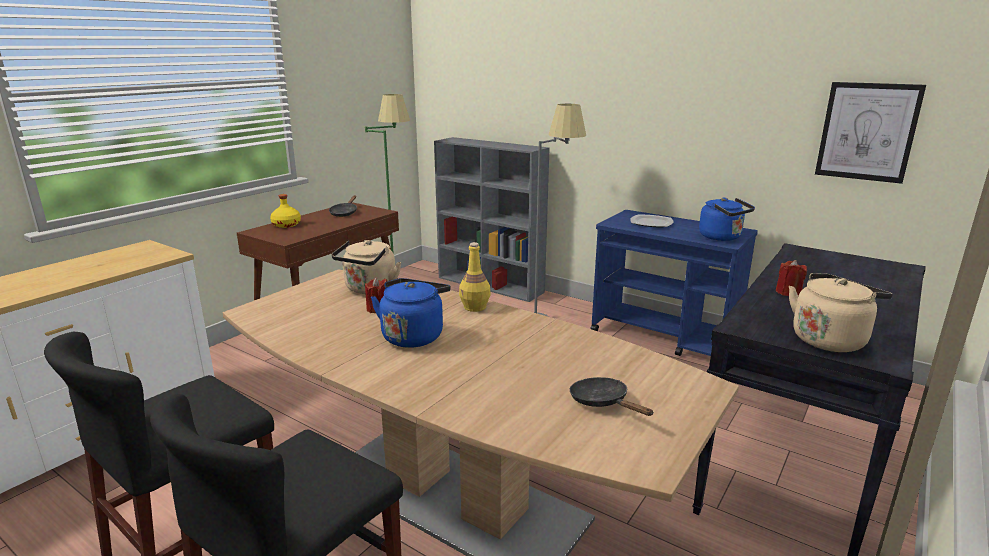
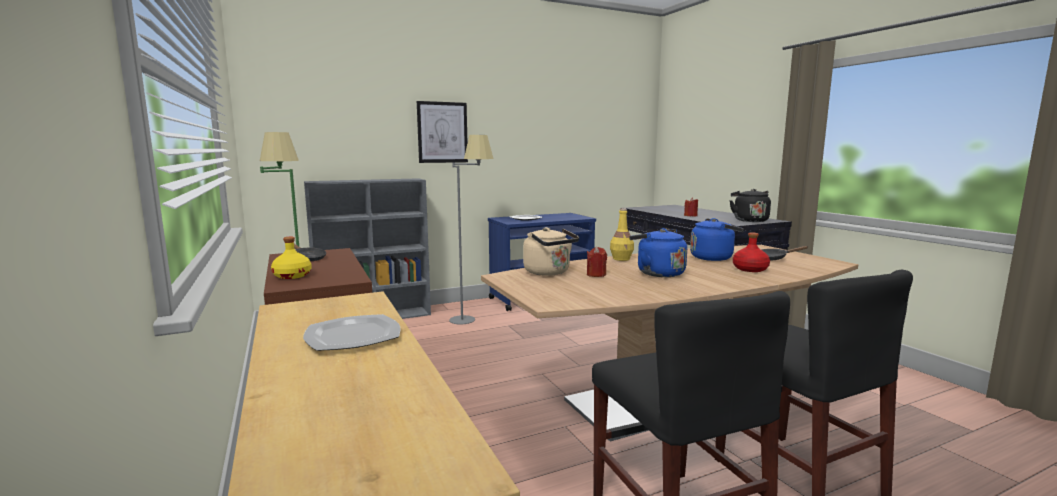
camera: 60 degrees left, 10 degrees down
(77, 273) = (352, 336): none -> plate
(497, 389) = (749, 269): none -> red bottle
(722, 237) = (574, 216): blue kettle -> blue kettle (713, 258)
(830, 339) = (749, 220): beige kettle -> black kettle
(867, 132) = (611, 147): picture -> picture (442, 132)

